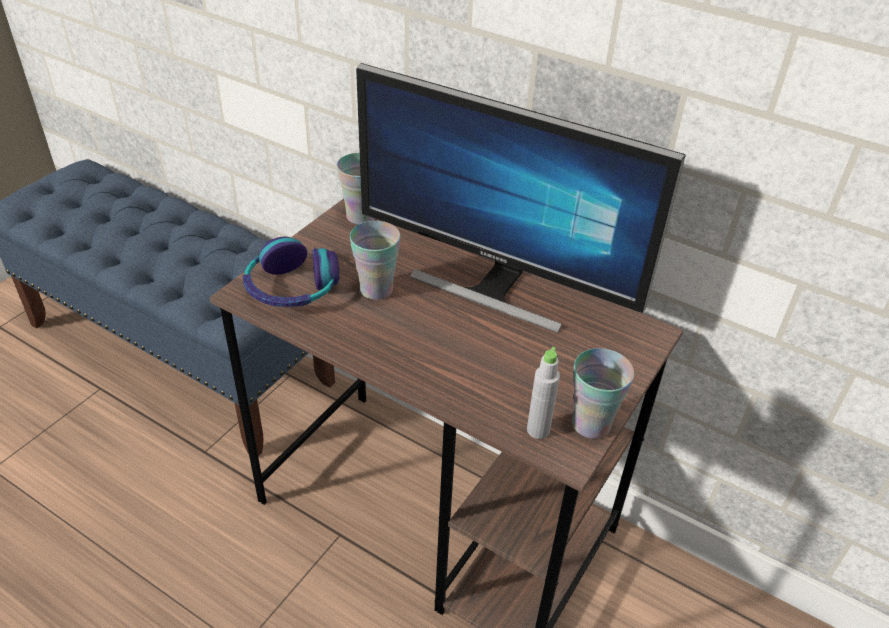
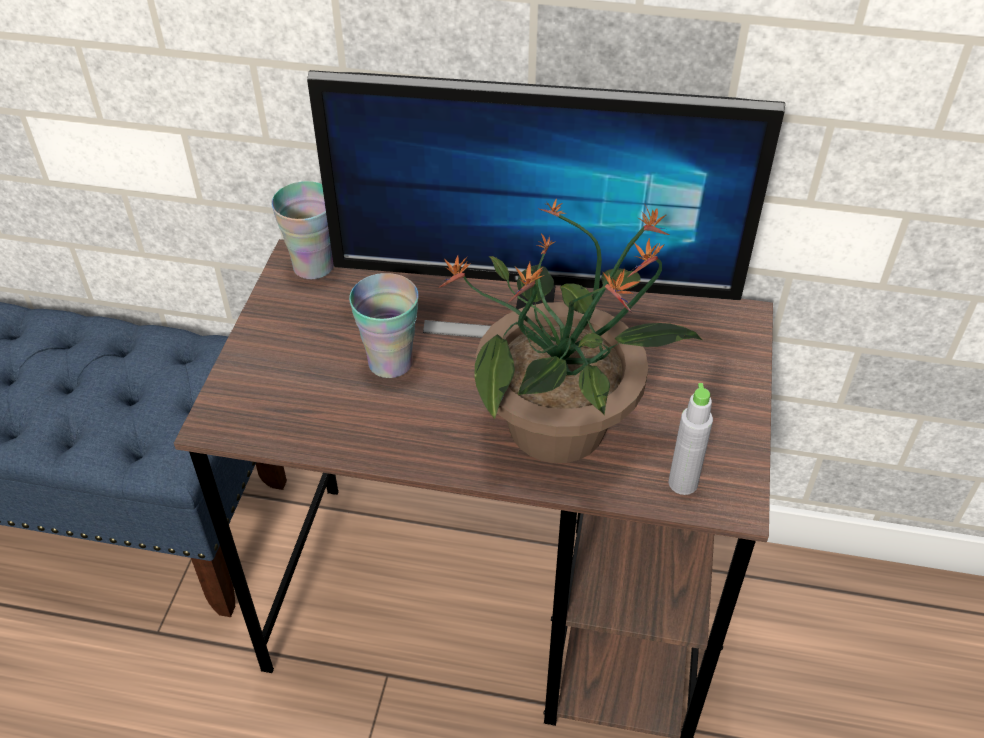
camera: 20 degrees left, 5 degrees up
(291, 288) = (279, 395): headphones -> none
(470, 364) = (561, 426): none -> potted plant
(591, 424) = (737, 455): cup -> none

